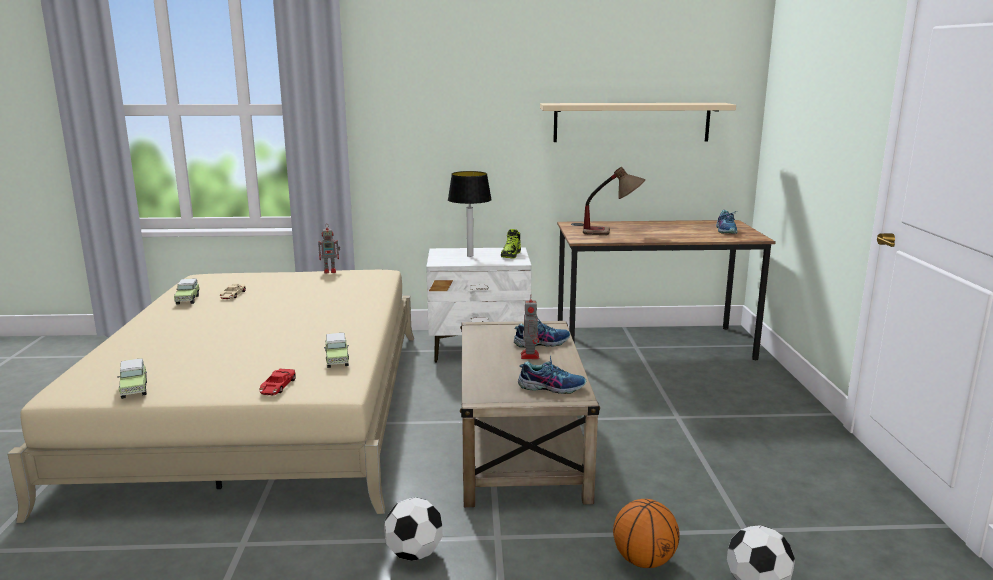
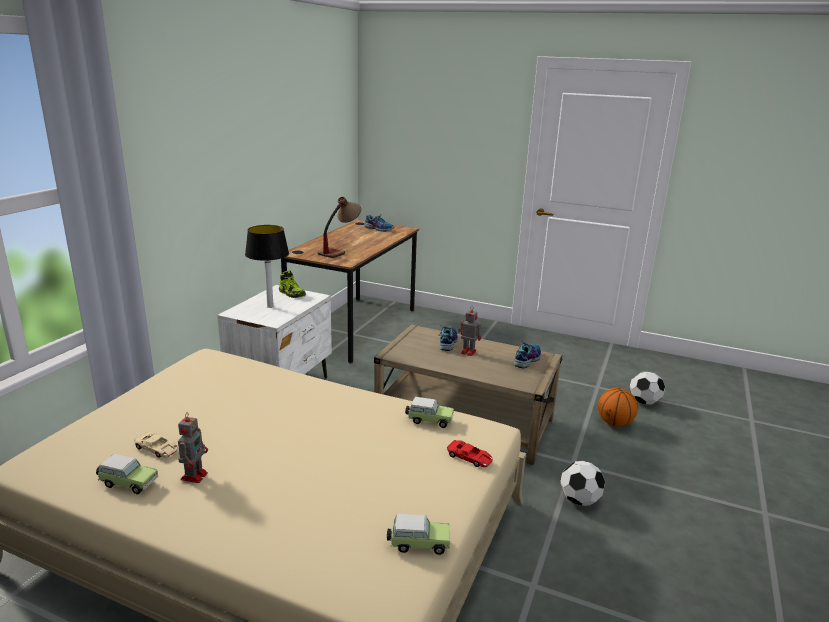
camera: 65 degrees left, 5 degrees up
(330, 271) = (164, 377): toy robot -> toy robot (195, 475)
(631, 122) = (306, 157): beige shelf -> none

